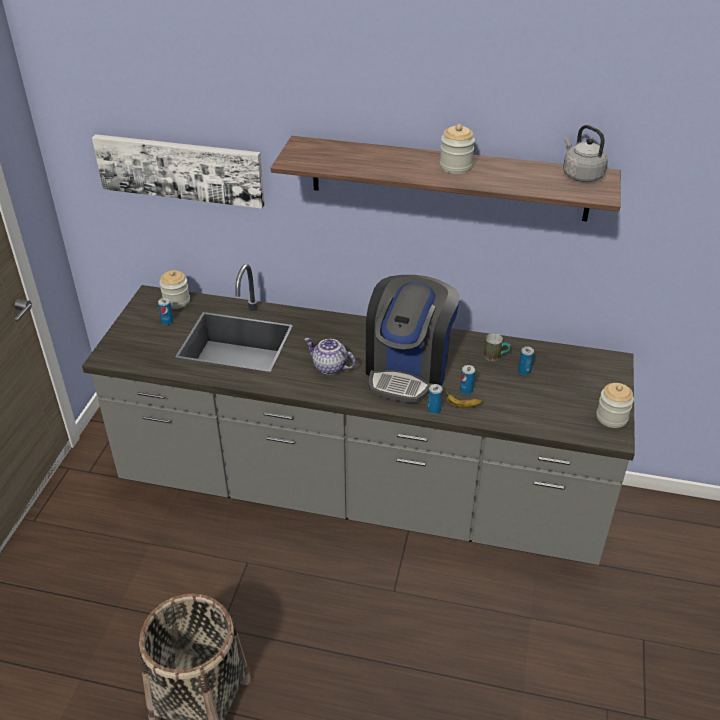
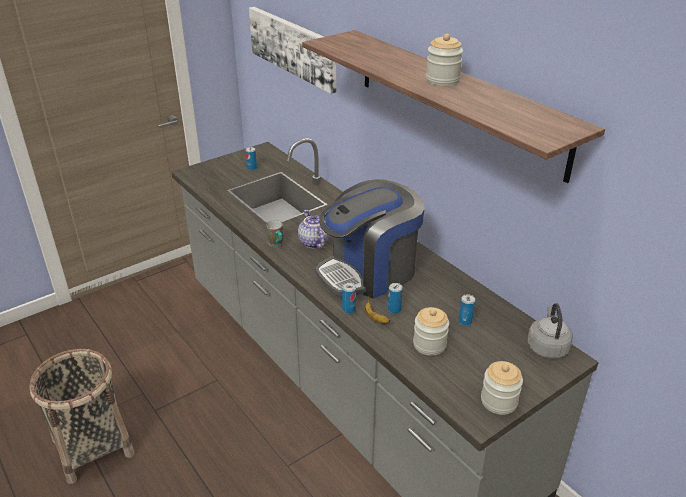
camera: 40 degrees right, 5 degrees down
(176, 301) = (274, 159): jar -> jar (429, 344)
(496, 357) = (454, 298): mug -> mug (277, 244)
(581, 175) = (551, 119): grey kettle -> grey kettle (547, 346)

